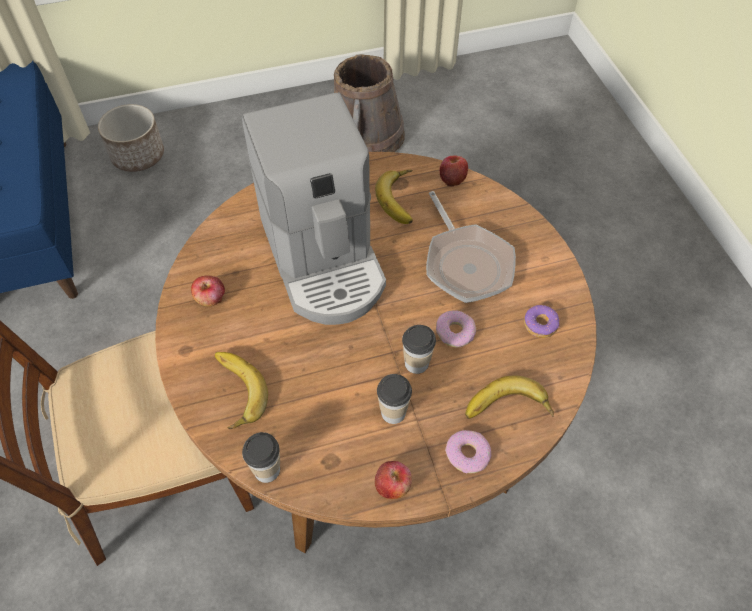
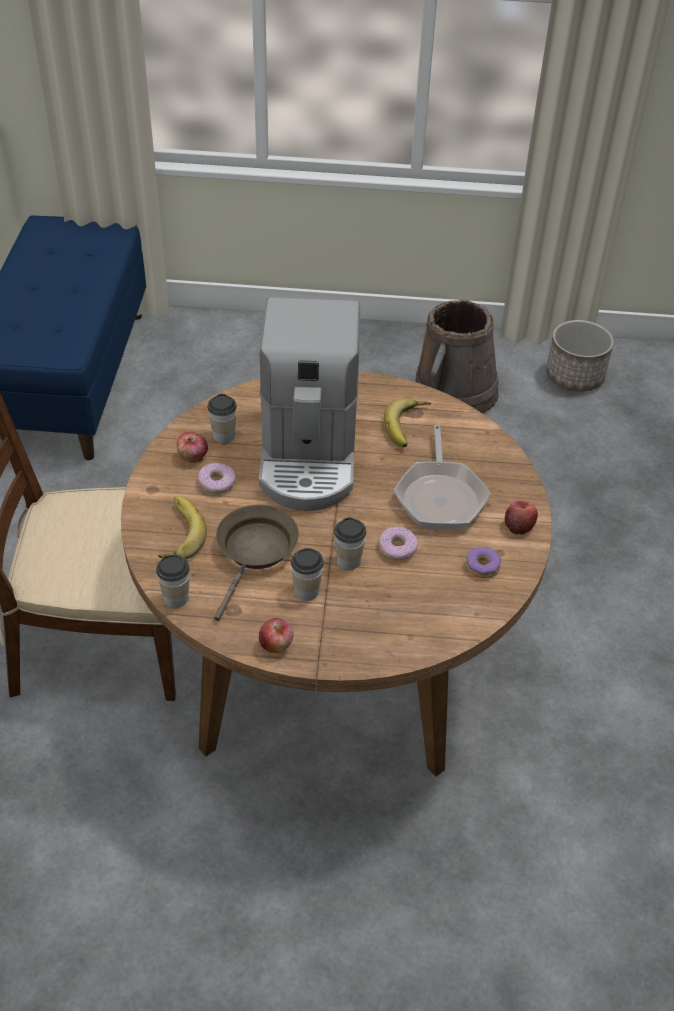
camera: 20 degrees right, 10 degrees down
(138, 155) = (207, 346): planter -> planter (574, 376)
(231, 265) = (223, 436): none -> cup
(322, 386) = (255, 552): none -> brown frying pan
(452, 178) = (468, 422): apple -> apple (519, 526)
(467, 454) = (355, 644): donut -> donut (217, 482)
(507, 410) = (411, 623): banana -> none

